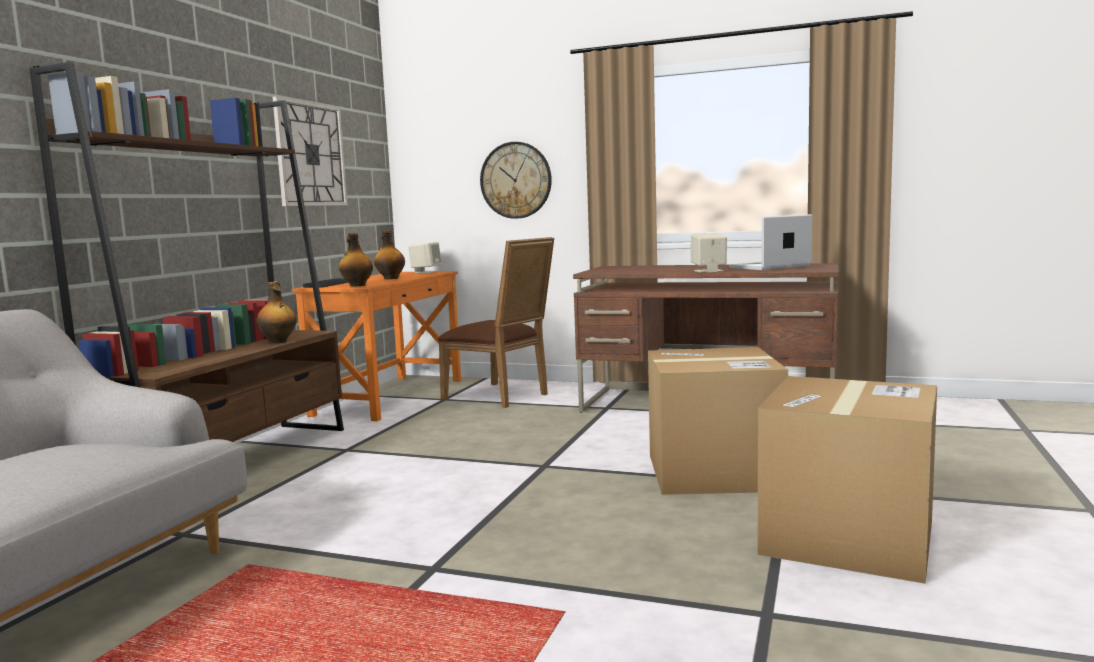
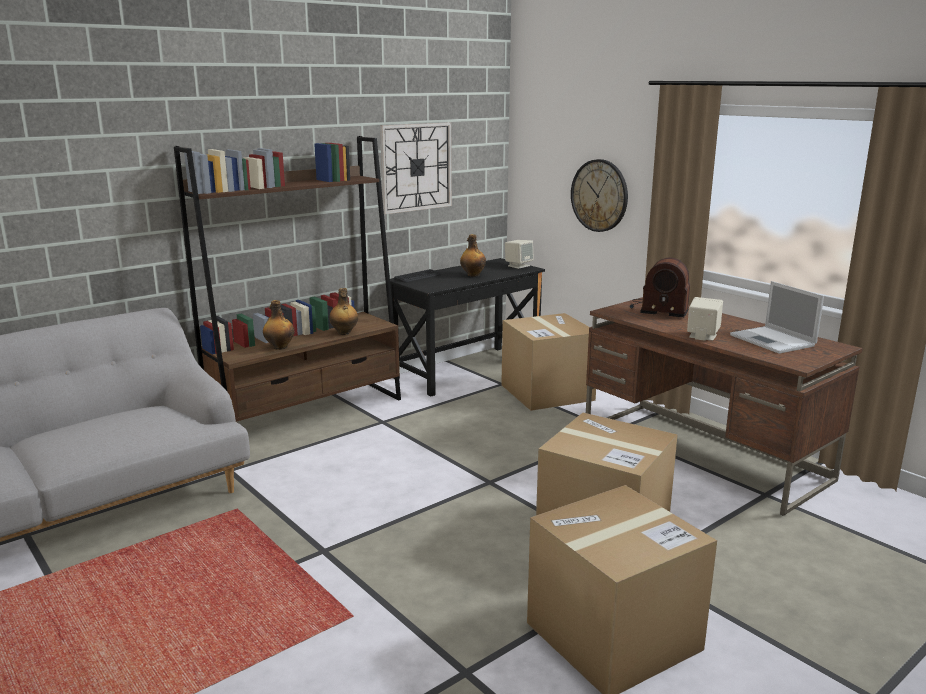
camera: 30 degrees right, 10 degrees up
(357, 285) = (429, 285): bottle -> bottle (279, 347)
(389, 397) = (467, 370): orange desk -> black desk
(501, 396) = (547, 392): brown chair -> cardboard box
(630, 268) = (658, 309): none -> radio
(768, 267) = (773, 341): laptop -> laptop turned 120 degrees counterclockwise

